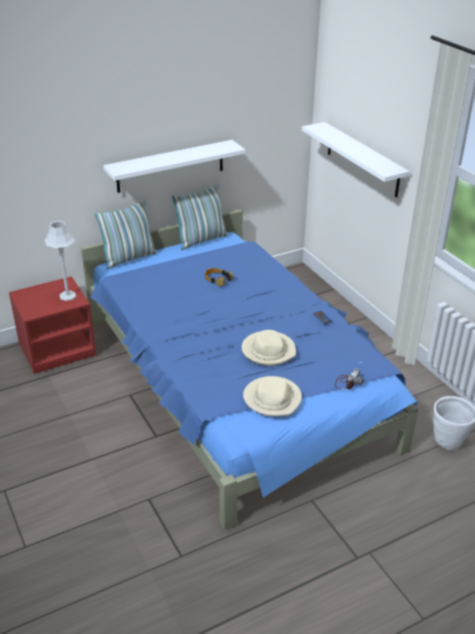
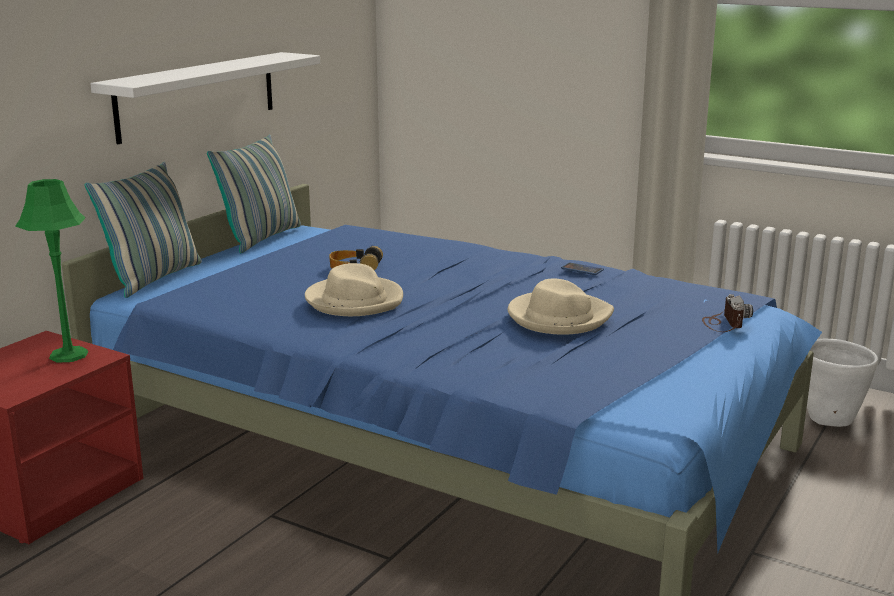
camera: 30 degrees left, 15 degrees down
(67, 296) = (68, 355): grey table lamp -> green table lamp
(272, 399) = (650, 366): beige hat -> beige hat (355, 300)
(362, 159) = (502, 54): white shelf -> none

